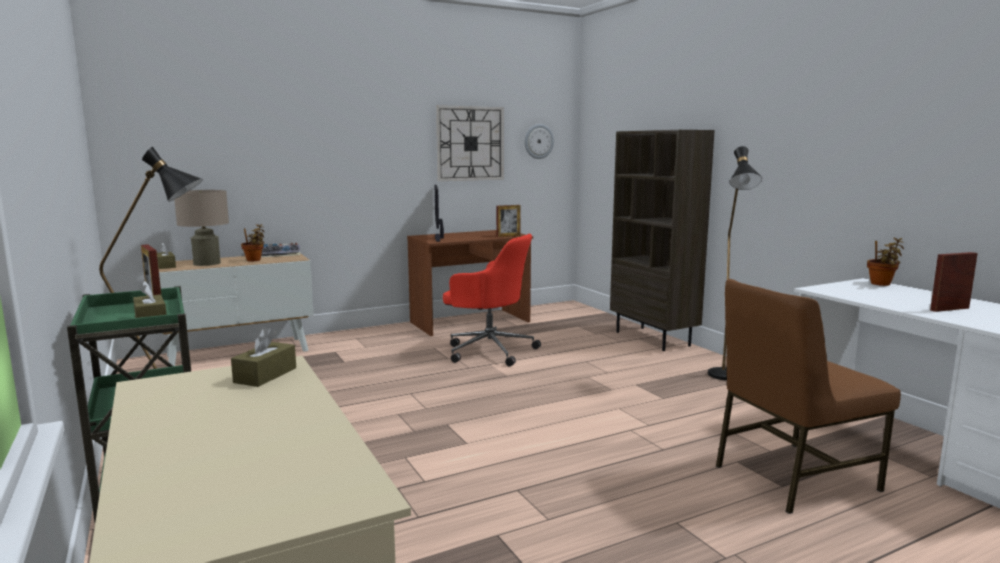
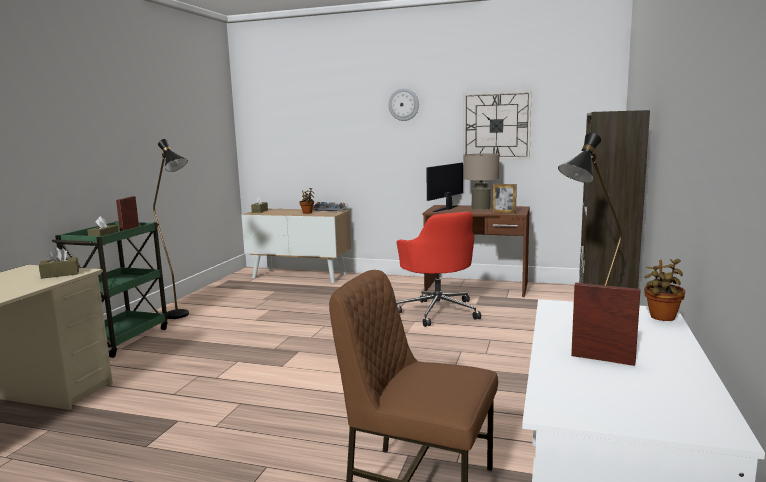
camera: 45 degrees right, 0 degrees up
(207, 263) = (281, 212): beige table lamp -> beige table lamp (481, 208)
(538, 141) = (573, 121): wall clock -> wall clock (403, 104)

